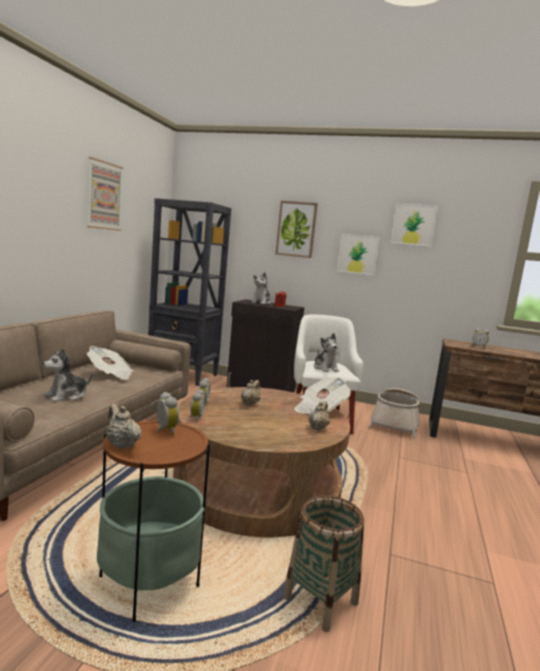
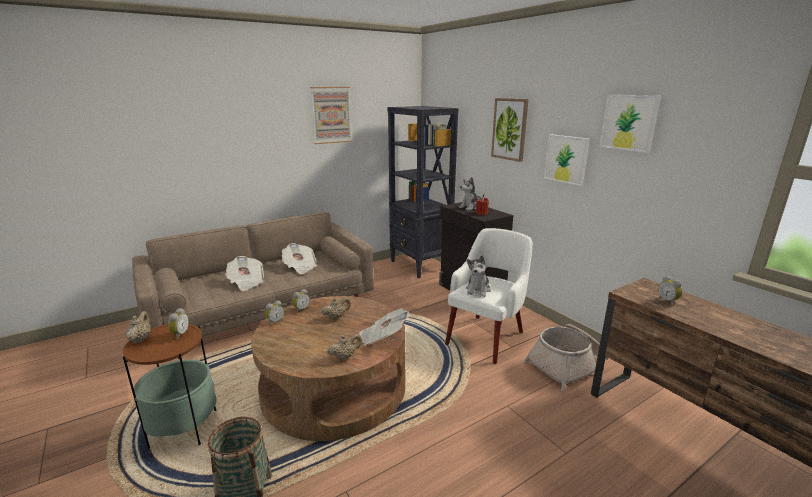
camera: 40 degrees right, 10 degrees up
(66, 396) = (246, 282): plush toy -> newspaper

